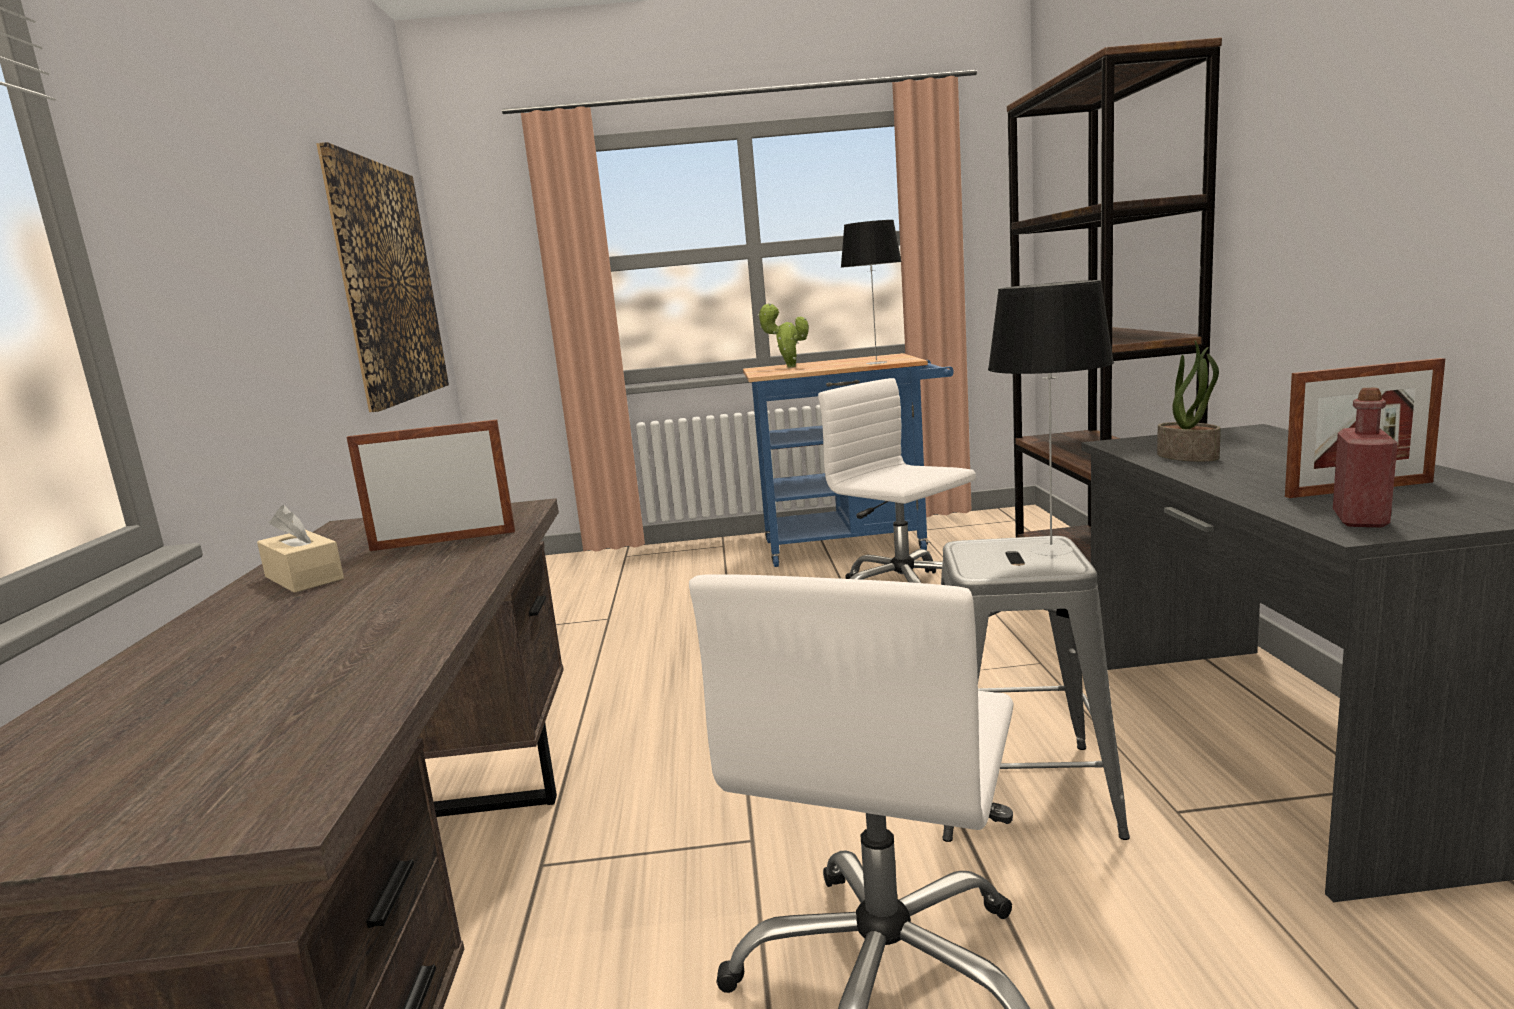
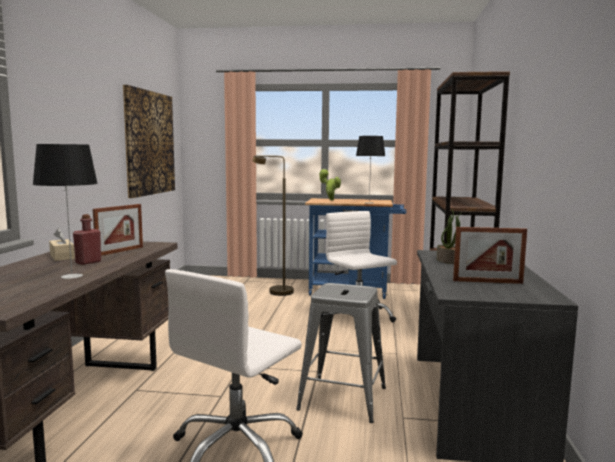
camera: 10 degrees right, 5 degrees down
(443, 540) = (120, 251): picture frame -> picture frame turned 120 degrees clockwise
(701, 568) = (275, 291): none -> brown floor lamp
(1050, 550) = (361, 291): table lamp -> table lamp (71, 276)
(1360, 519) = (463, 291): red bottle -> red bottle (88, 262)

